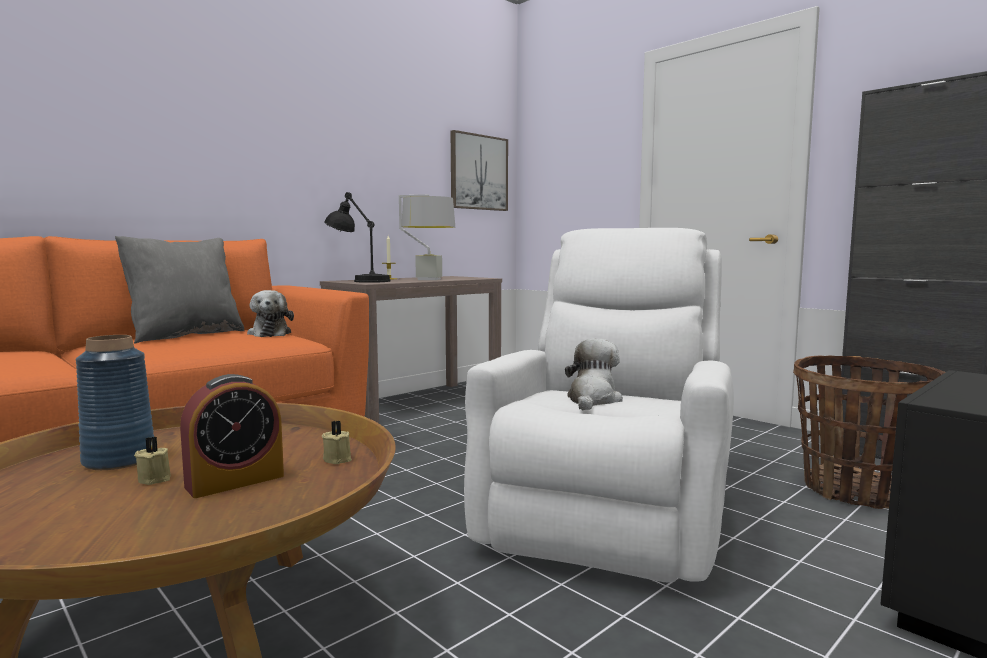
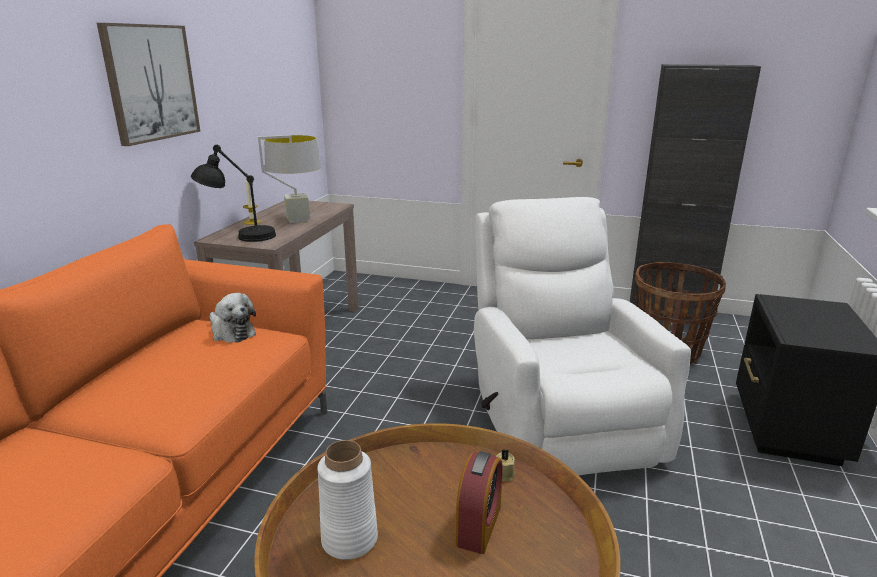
camera: 30 degrees left, 15 degrees up
(118, 460) = (349, 539): blue vase -> white vase
(156, 478) = (419, 547): beige candle -> none
(185, 335) = (154, 360): grey pillow -> none
(478, 172) = (295, 86): picture -> picture (151, 83)
(592, 400) = (573, 353): plush toy -> none

